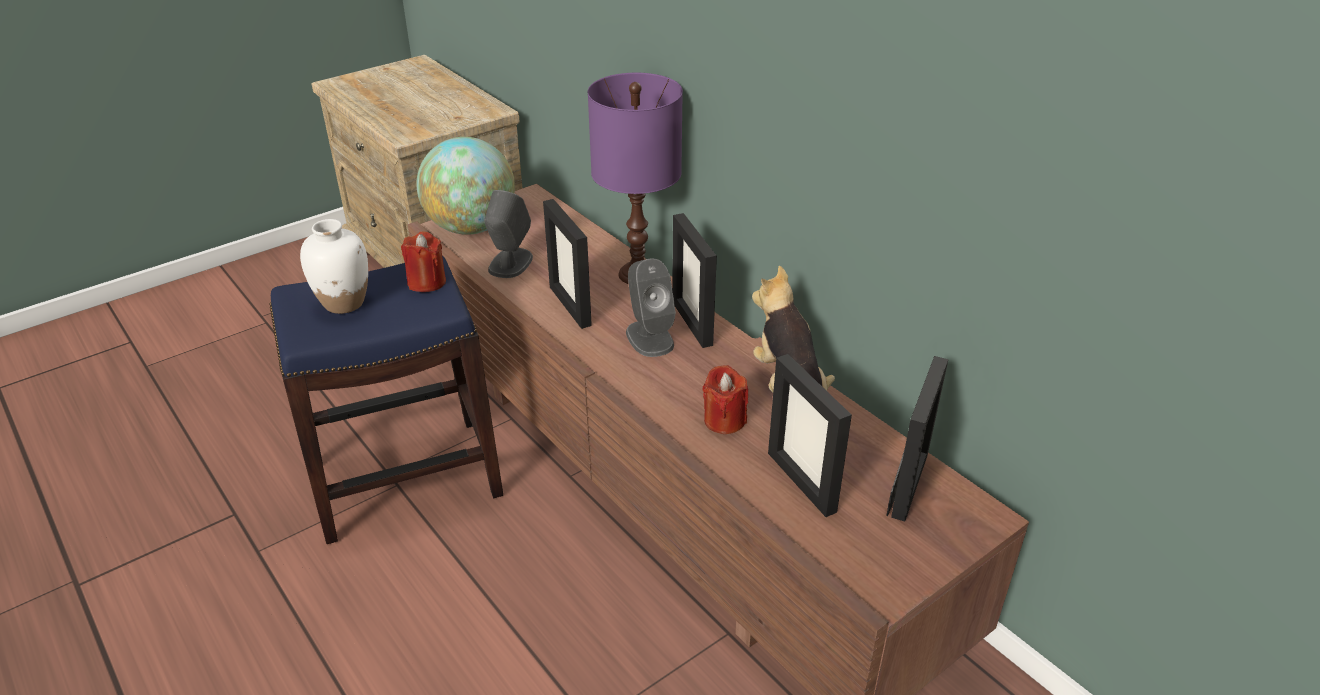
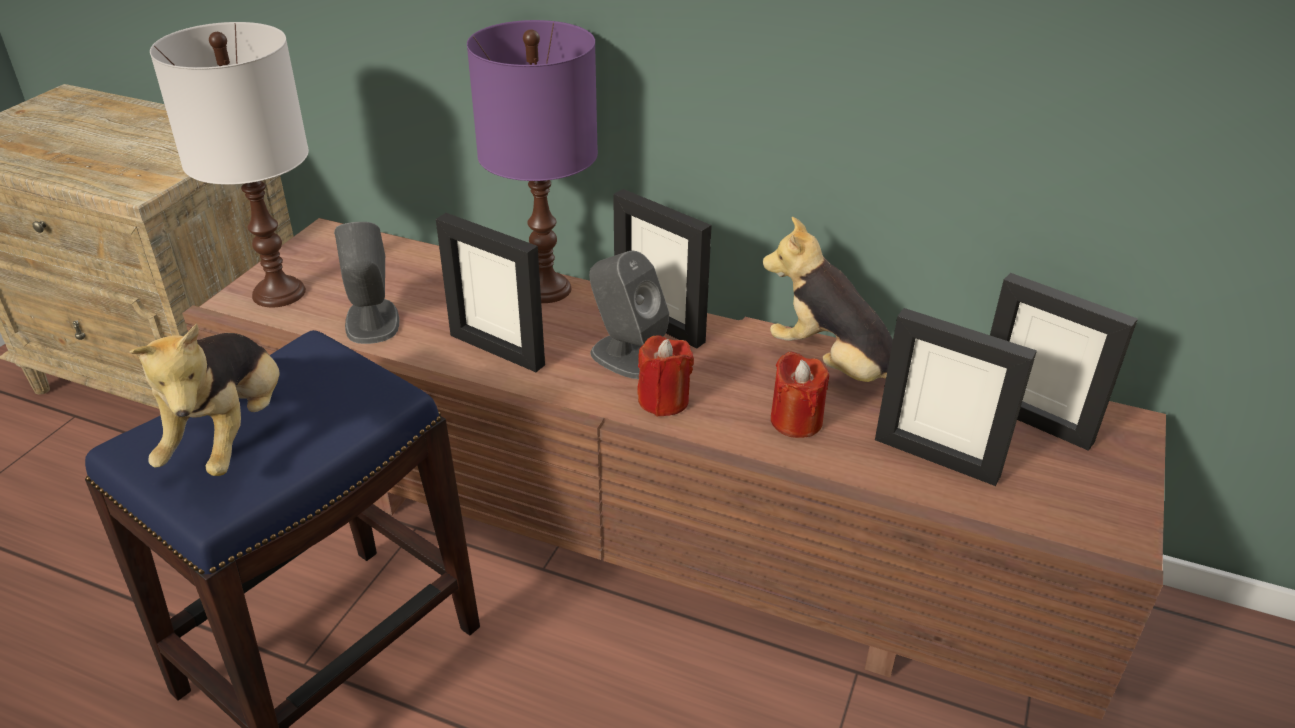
camera: 30 degrees left, 0 degrees up
(344, 303) = (230, 436): white vase -> plush toy
(427, 282) = (331, 370): red candle -> red candle (663, 400)
(471, 228) = (278, 293): globe -> white table lamp
(907, 484) = (1033, 419): picture frame -> picture frame turned 135 degrees clockwise

